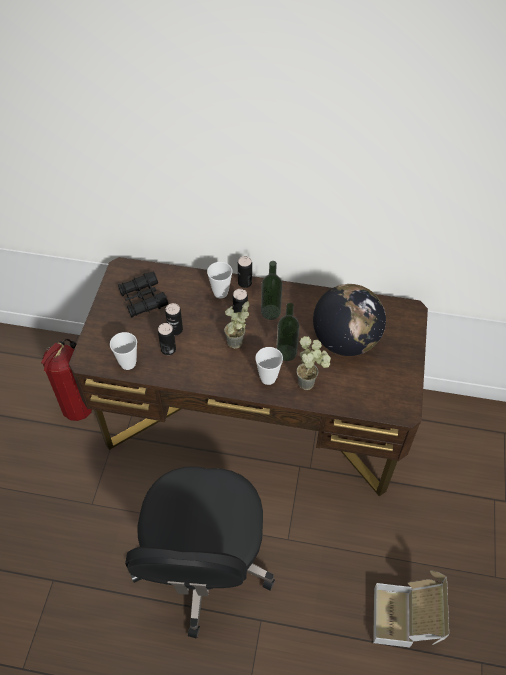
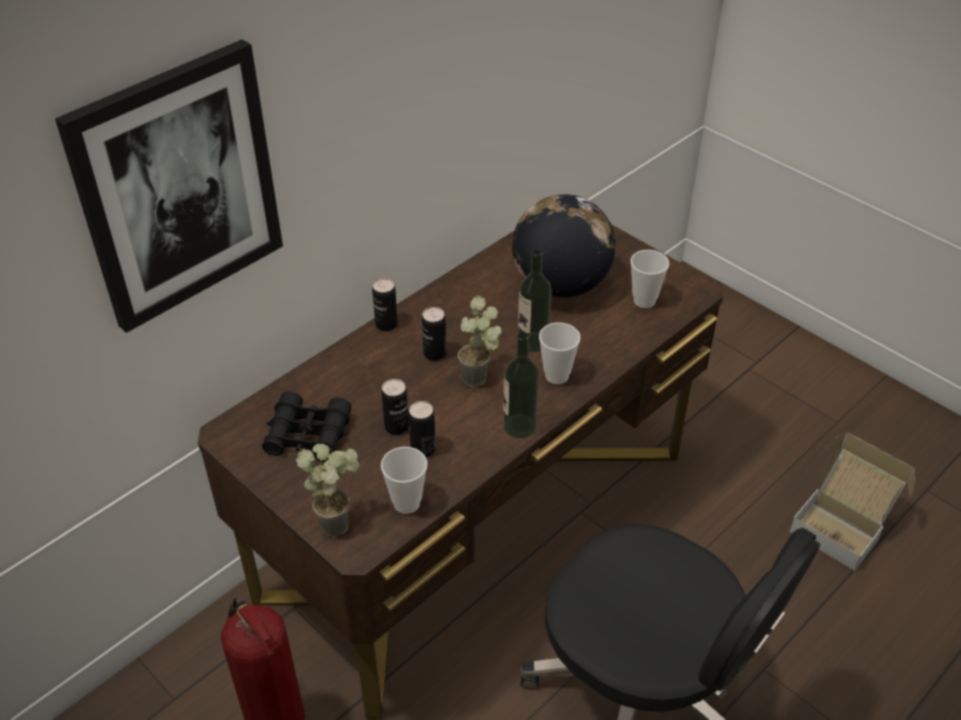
camera: 55 degrees left, 10 degrees down
(123, 135) = (178, 187): none -> picture
(220, 292) = (379, 354): cup -> cup (644, 300)
(270, 312) = (457, 324): bottle -> bottle (519, 425)
(311, 382) = (596, 342): potted plant -> potted plant (338, 520)

